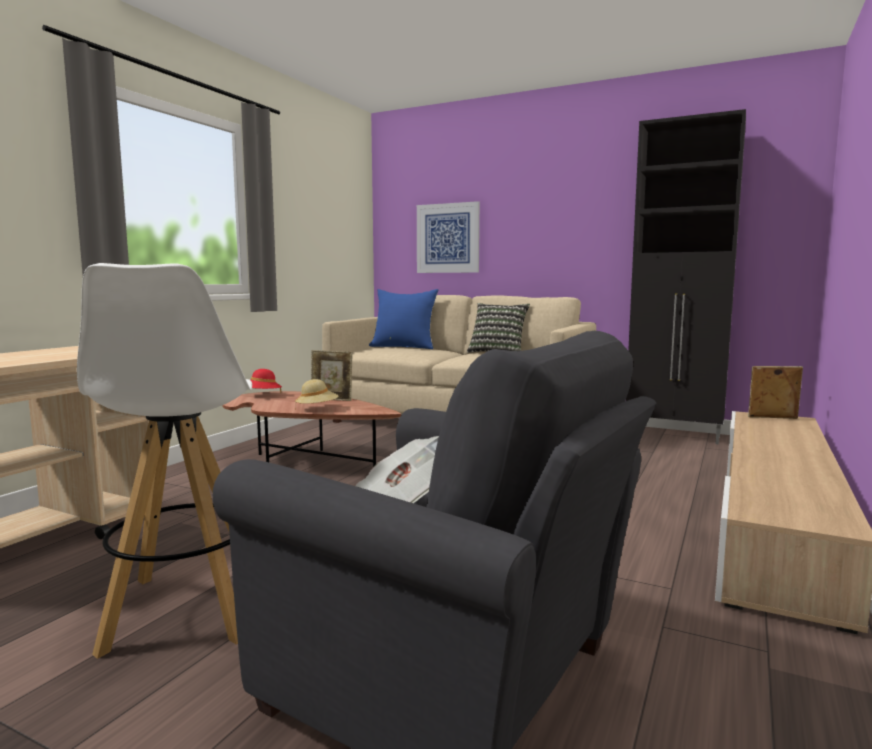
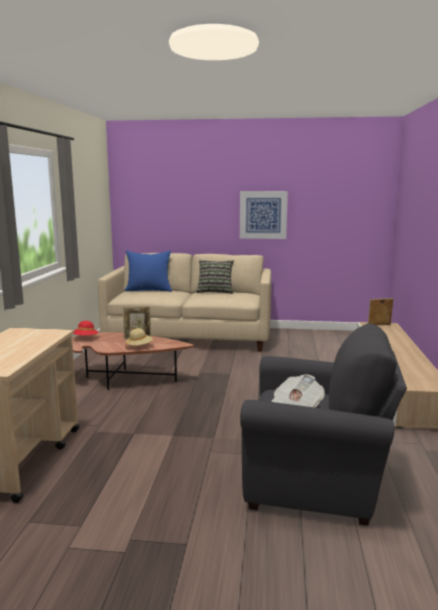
camera: 20 degrees left, 5 degrees up
(185, 609) = (162, 476): white stool -> none
(448, 238) = (169, 212): picture -> picture (263, 215)
(675, 435) = (319, 334): black cabinet -> none

